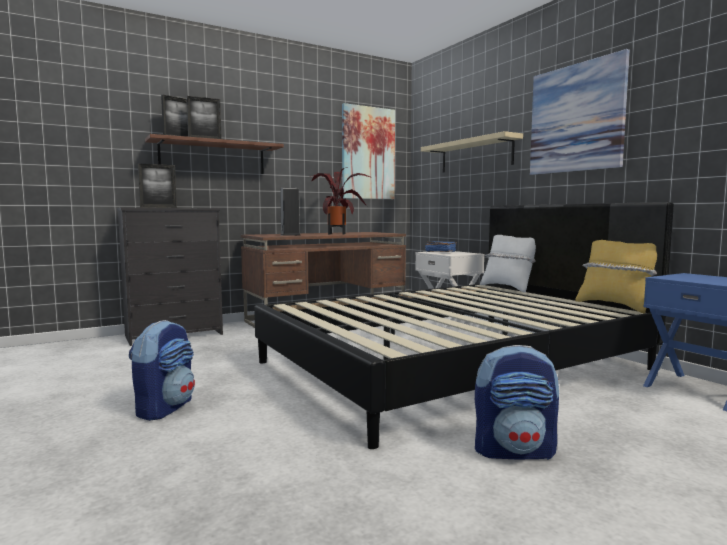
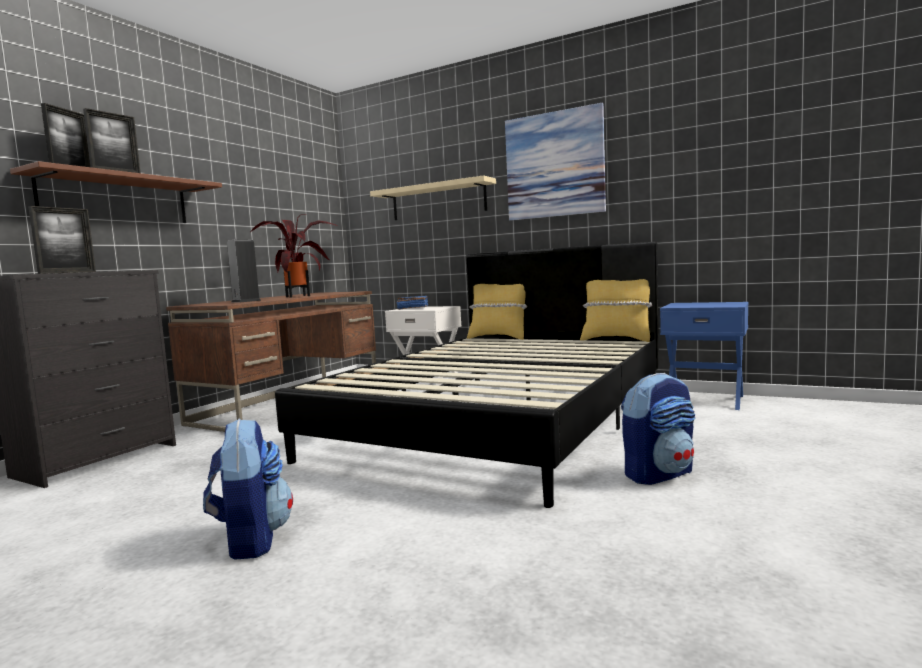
camera: 30 degrees left, 0 degrees up
(368, 153) = (302, 198): picture -> none
(508, 288) = (498, 338): white pillow -> yellow pillow

